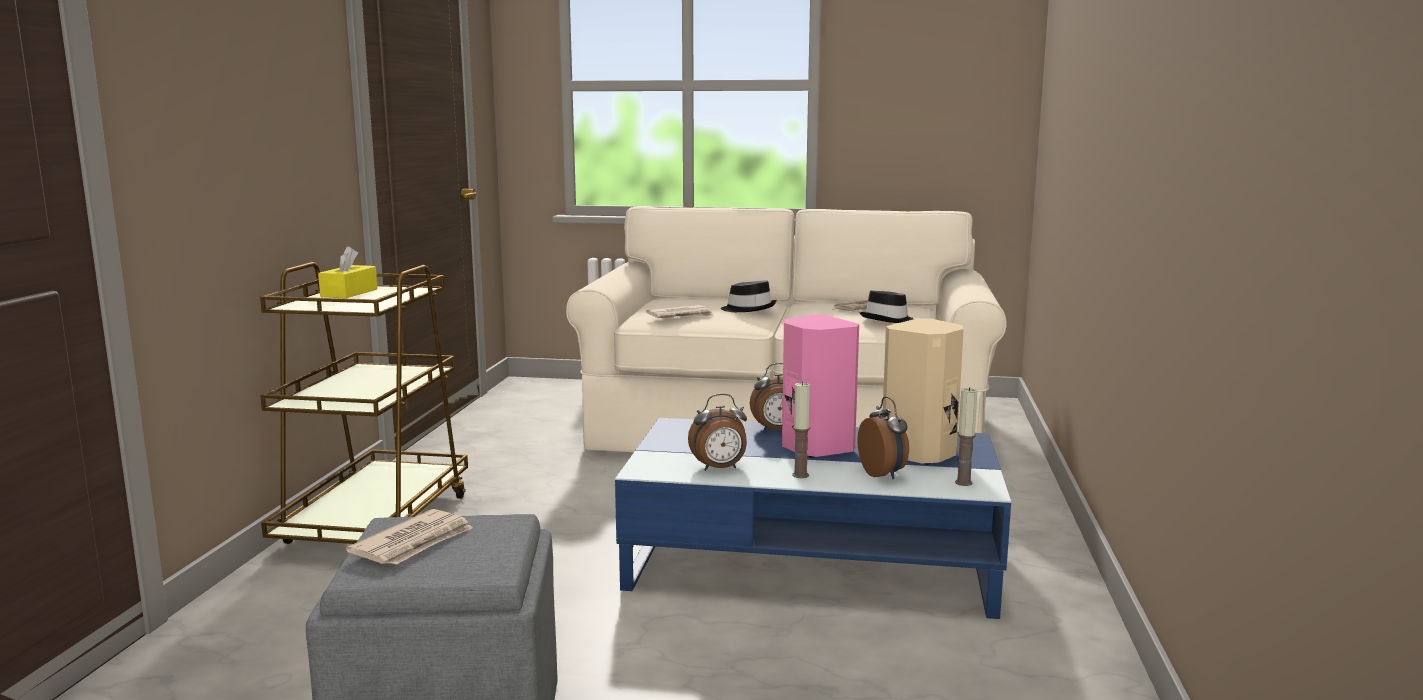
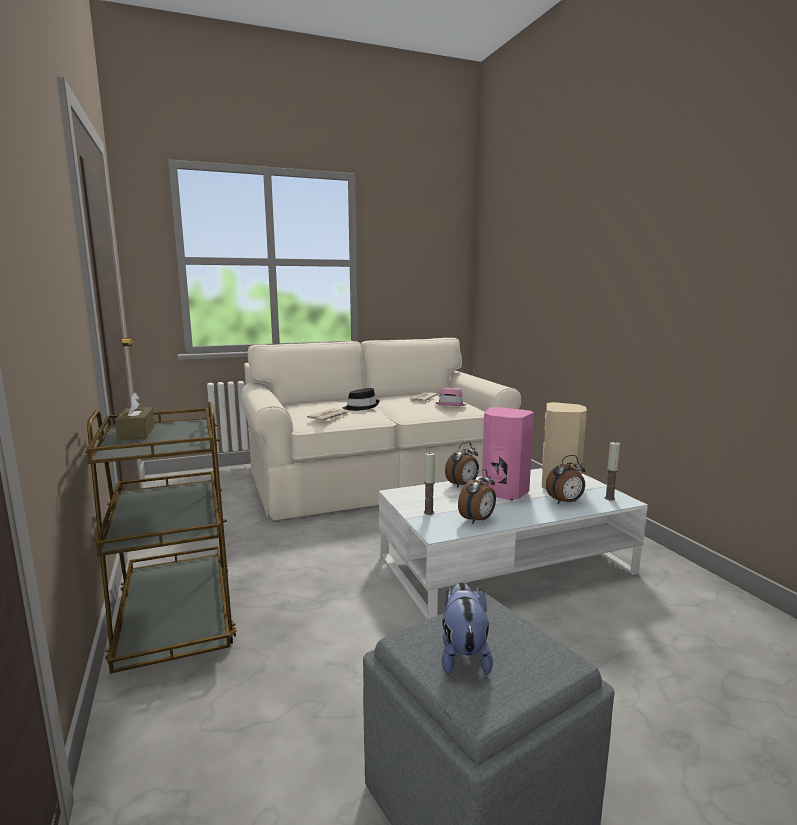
camera: 30 degrees left, 0 degrees up
(349, 293) = (137, 433): yellow tissue box -> brown tissue box
(414, 543) = (463, 655): newspaper -> plush toy
(800, 475) = (528, 513): candle -> candle (428, 512)
(811, 560) = (505, 564): blue coffee table -> white coffee table
(883, 474) = (565, 502): alarm clock -> alarm clock turned 120 degrees clockwise
(888, 320) = (451, 405): black hat -> pink hat

